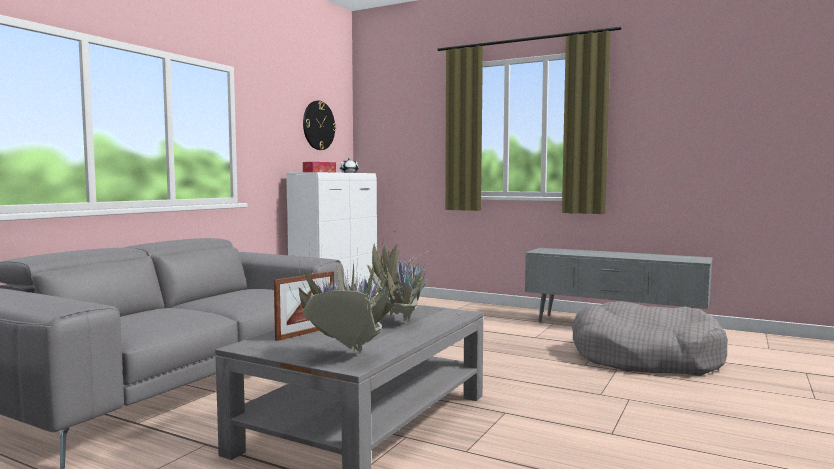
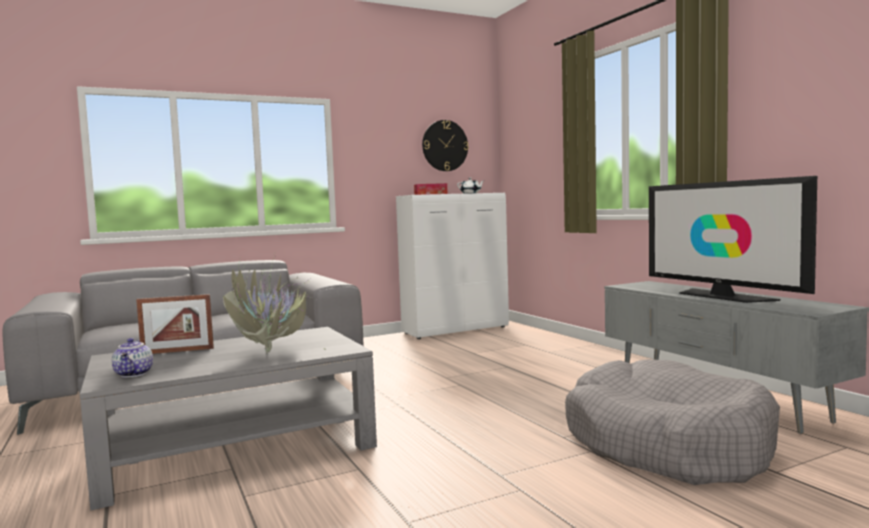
camera: 35 degrees right, 0 degrees up
(346, 355) = (134, 374): potted plant -> teapot
(623, 255) = (722, 296): none -> television

